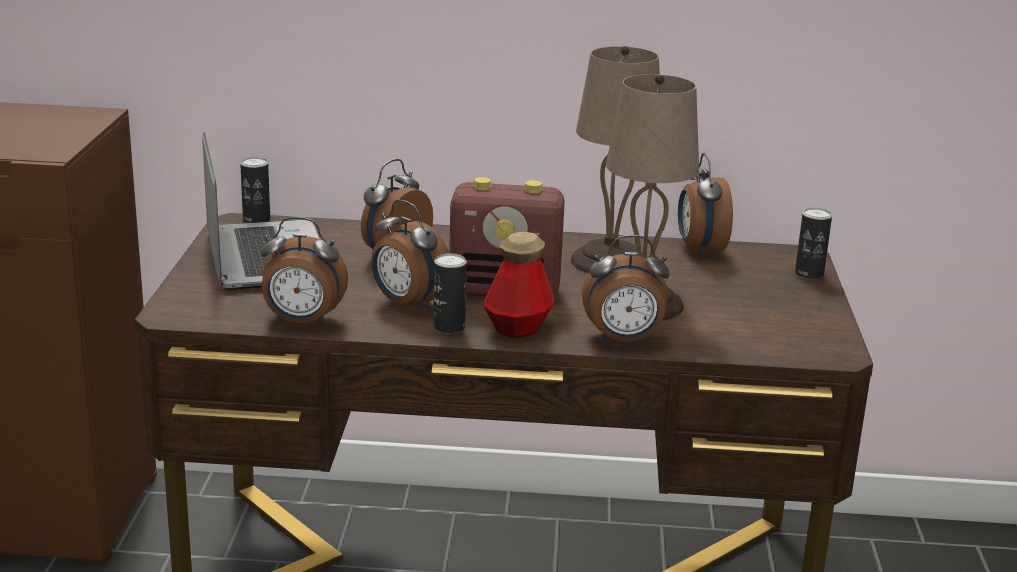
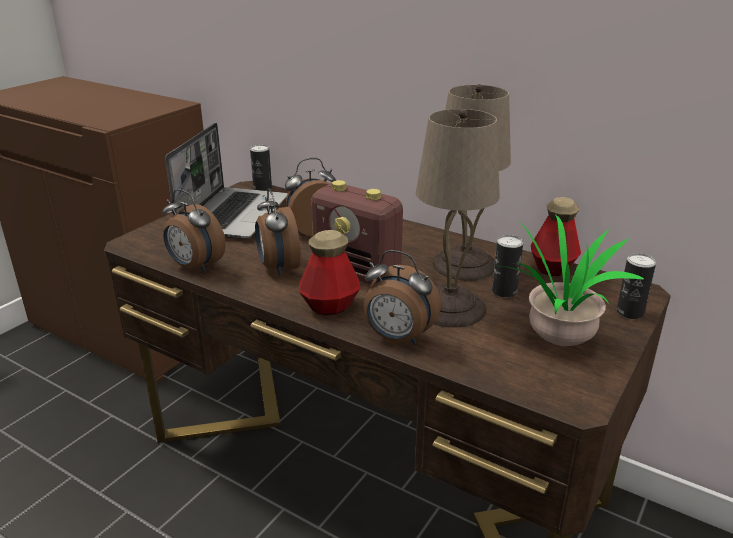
camera: 30 degrees right, 5 degrees up
(449, 327) = (282, 293): can -> can (504, 291)
(699, 248) = (552, 268): alarm clock -> bottle
(769, 308) = (557, 338): none -> potted plant

